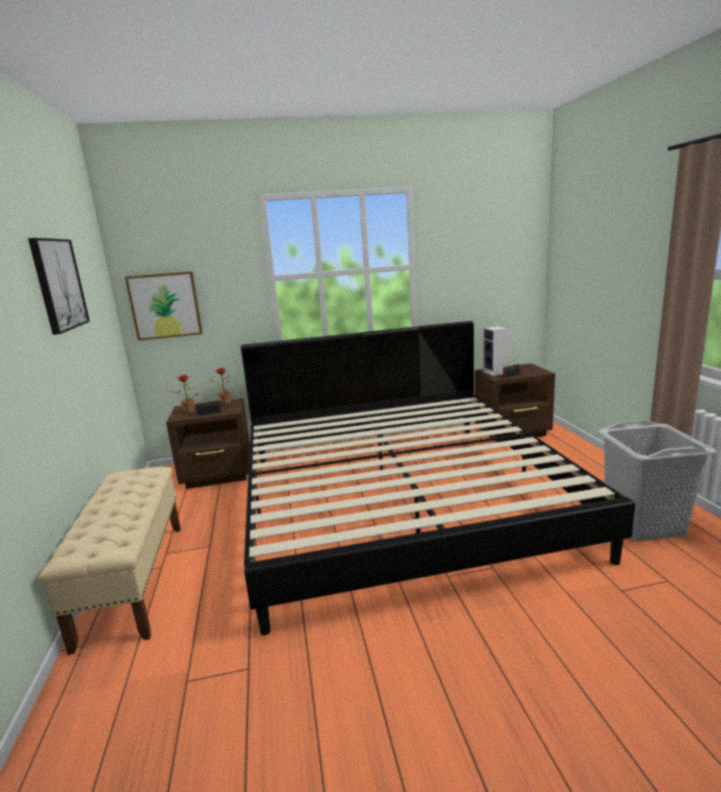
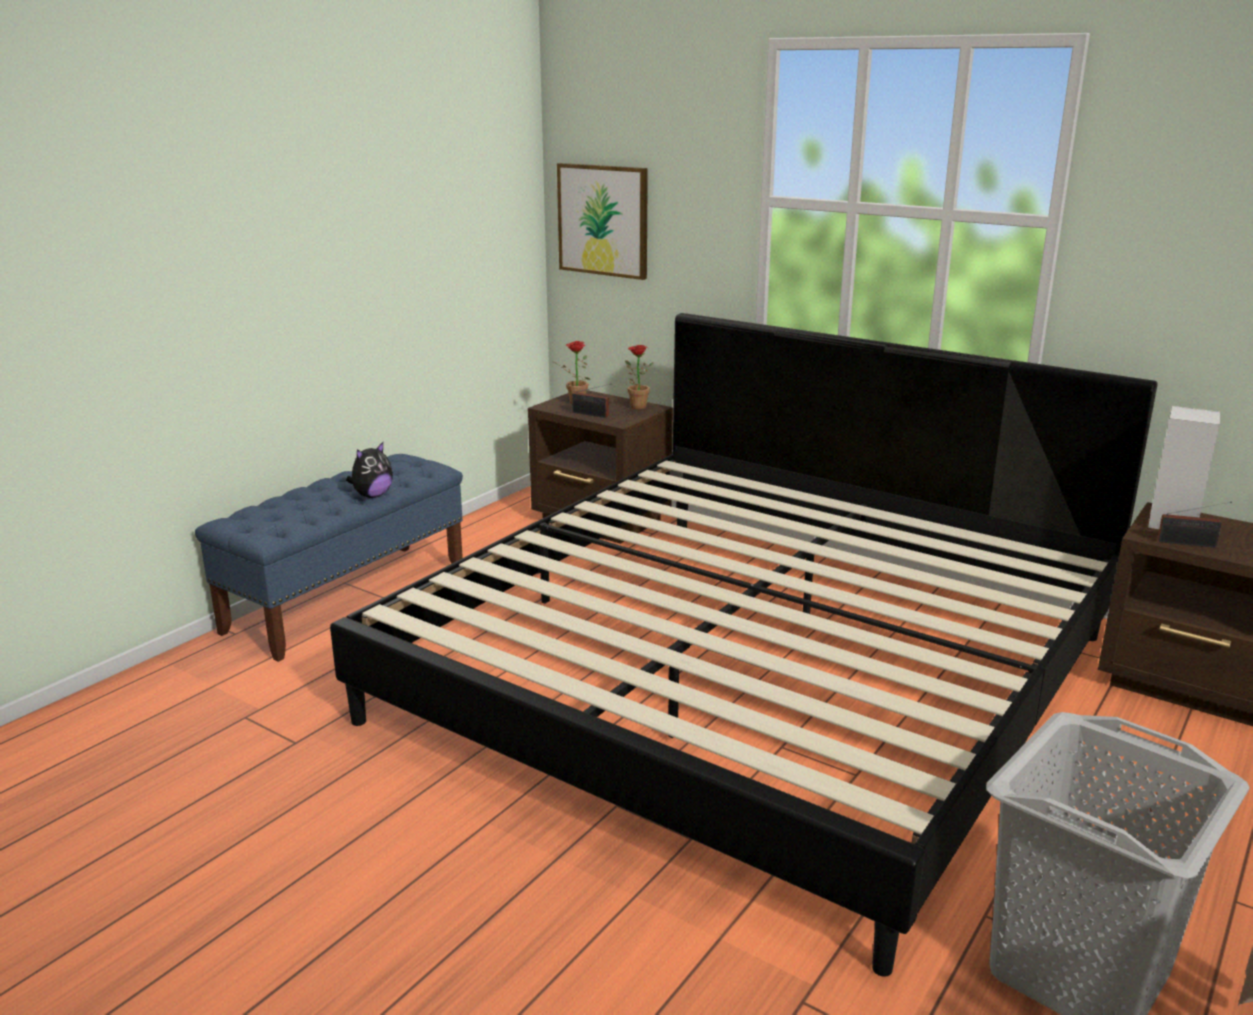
camera: 45 degrees right, 5 degrees up
(58, 284) = (380, 175): picture -> none
(134, 580) = (348, 598): beige bench -> blue bench
(146, 498) = (372, 495): none -> plush toy

